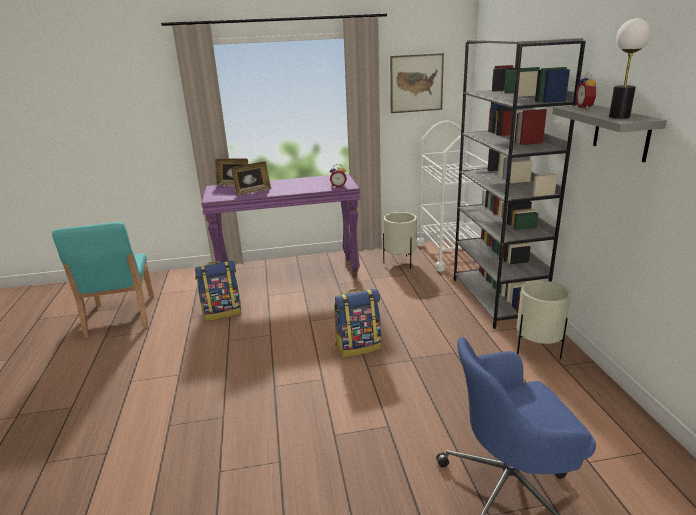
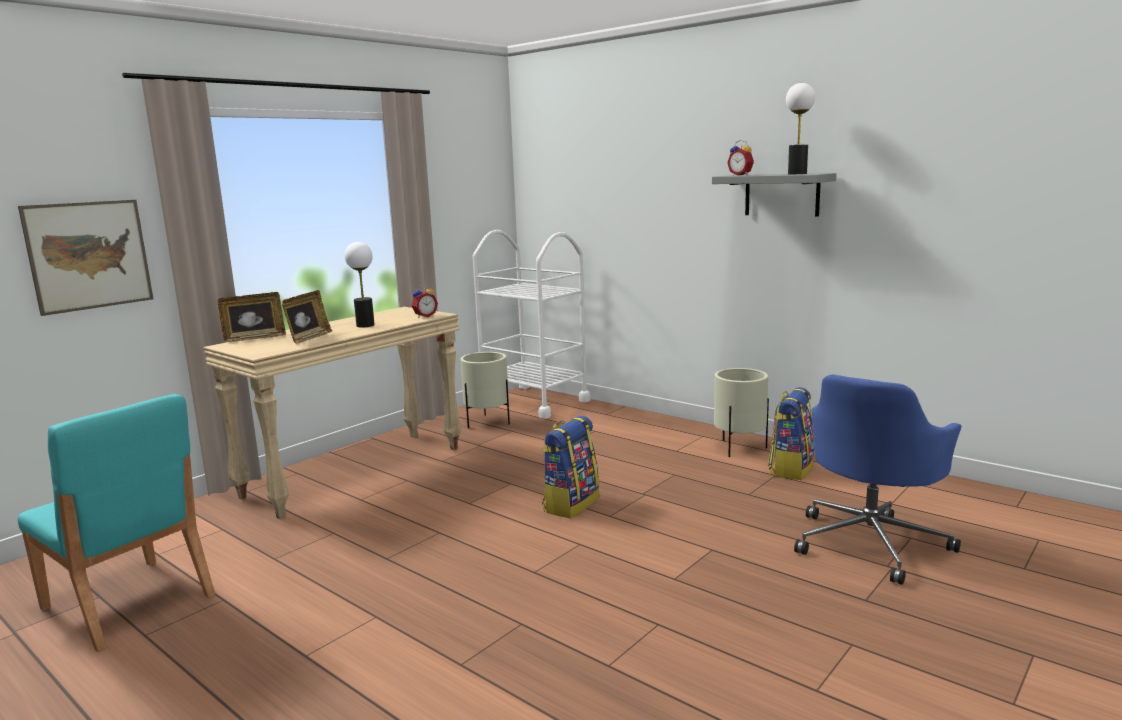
camera: 40 degrees left, 10 degrees down
(222, 312) = (320, 536): backpack -> backpack (791, 468)
(289, 274) = (355, 471): purple console table -> beige console table
(295, 187) = (365, 325): none -> table lamp
(416, 83) = (459, 183): picture -> picture (89, 255)
(497, 299) = (643, 424): grey bookcase -> none

